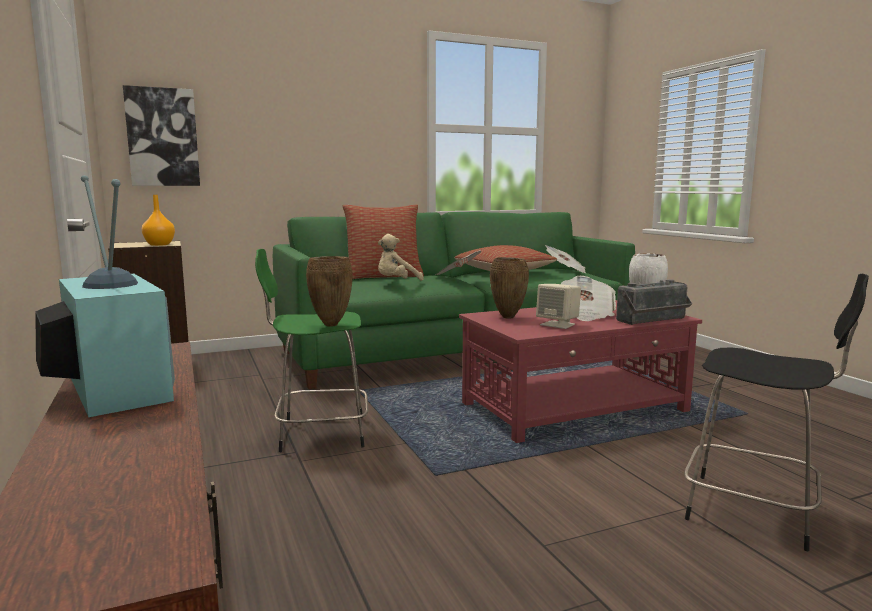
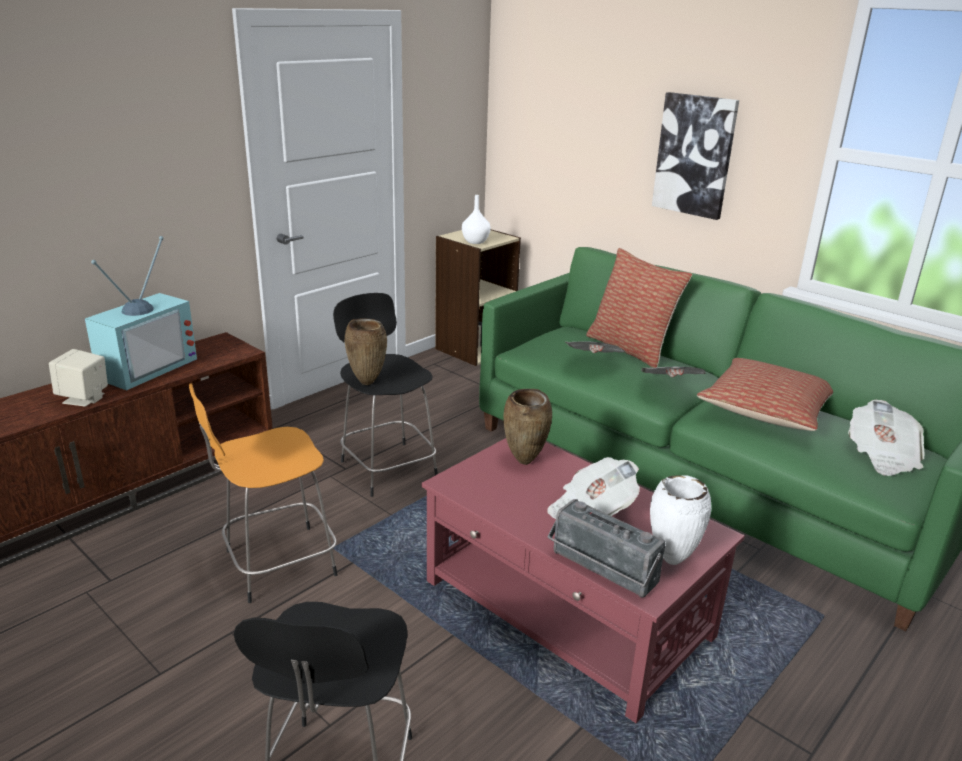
camera: 65 degrees right, 15 degrees up
(159, 244) = (475, 242): orange vase -> white vase
(162, 137) = (529, 130): picture -> picture (694, 155)
(319, 433) = (387, 467): green stool -> black stool
(396, 282) = (593, 362): beige plush toy -> newspaper
(439, 508) = (276, 564): none -> orange stool
(558, 324) = (513, 498): beige speaker -> beige speaker (84, 398)

